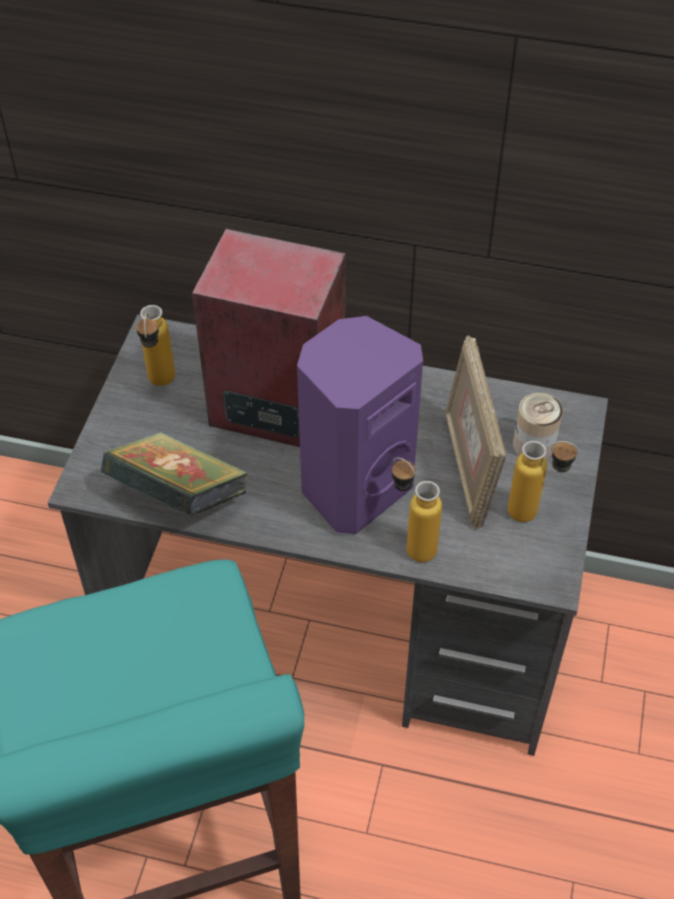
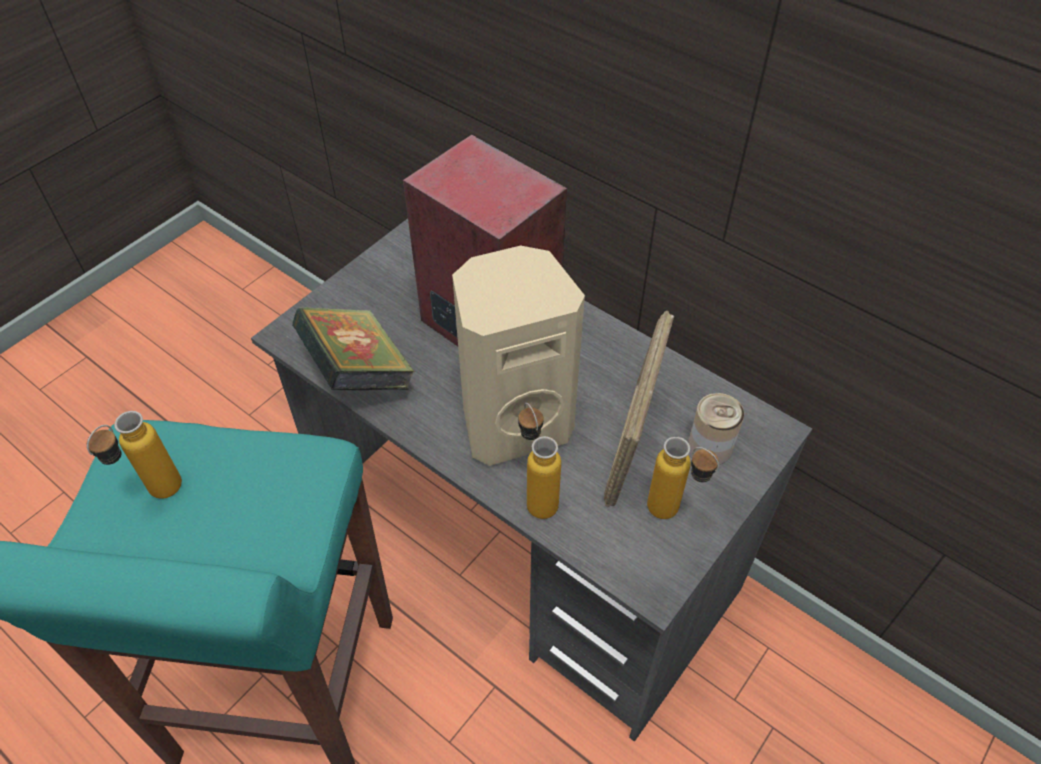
camera: 25 degrees right, 0 degrees up
(160, 385) = (402, 273): bottle -> bottle (156, 496)
(353, 487) = (514, 422): purple speaker -> beige speaker

